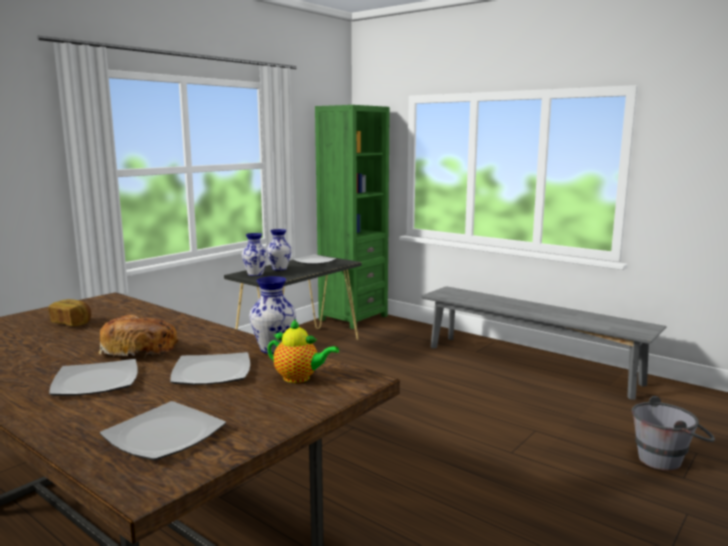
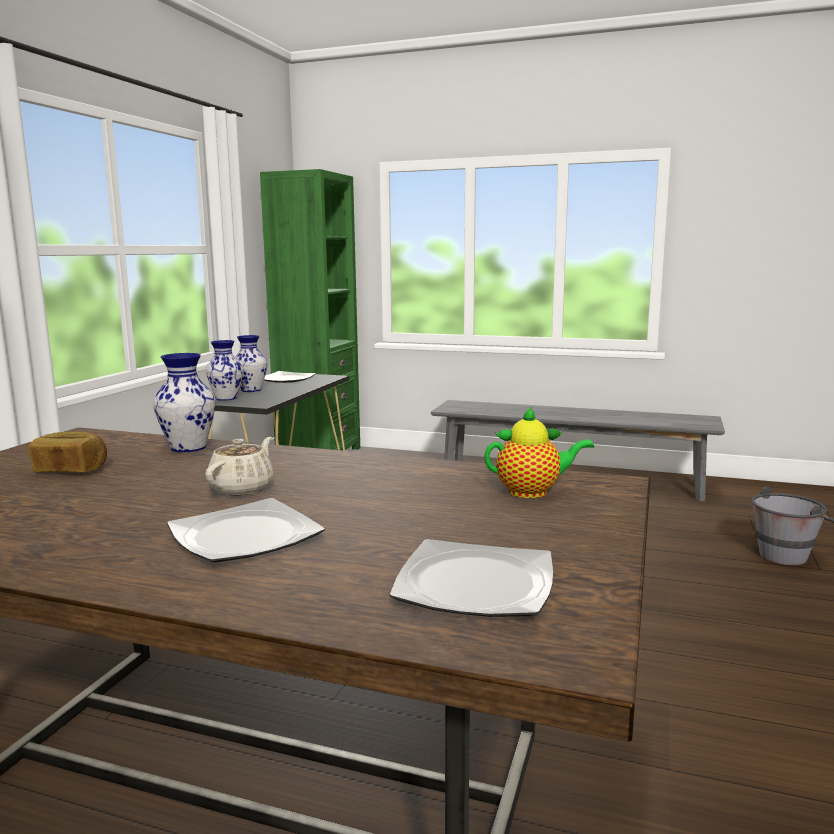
camera: 20 degrees left, 0 degrees up
(139, 349) = (242, 488): bread -> beige teapot
(212, 372) = (404, 501): plate -> none
(273, 349) = (438, 466): vase -> vase (187, 448)

